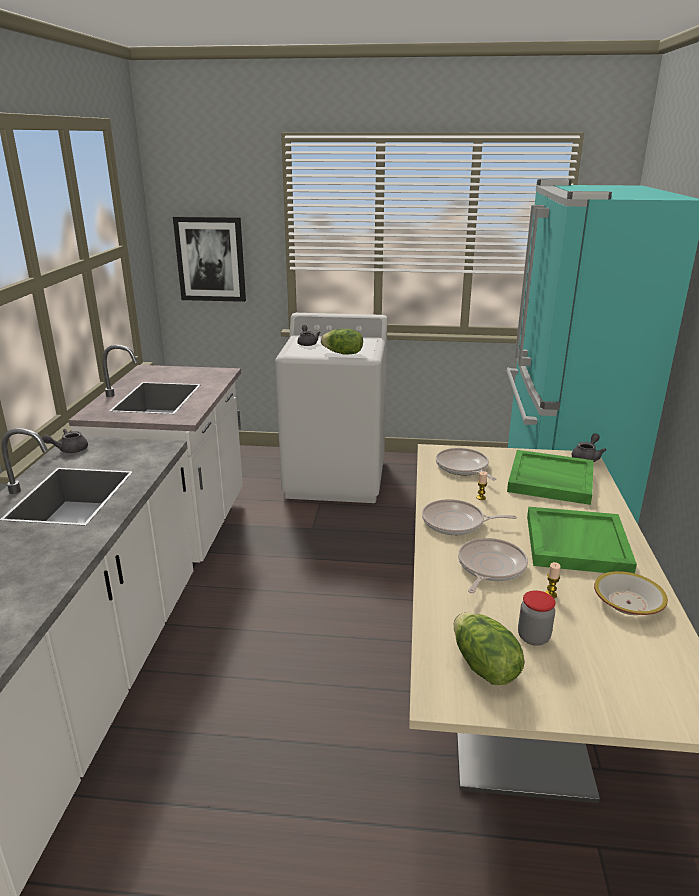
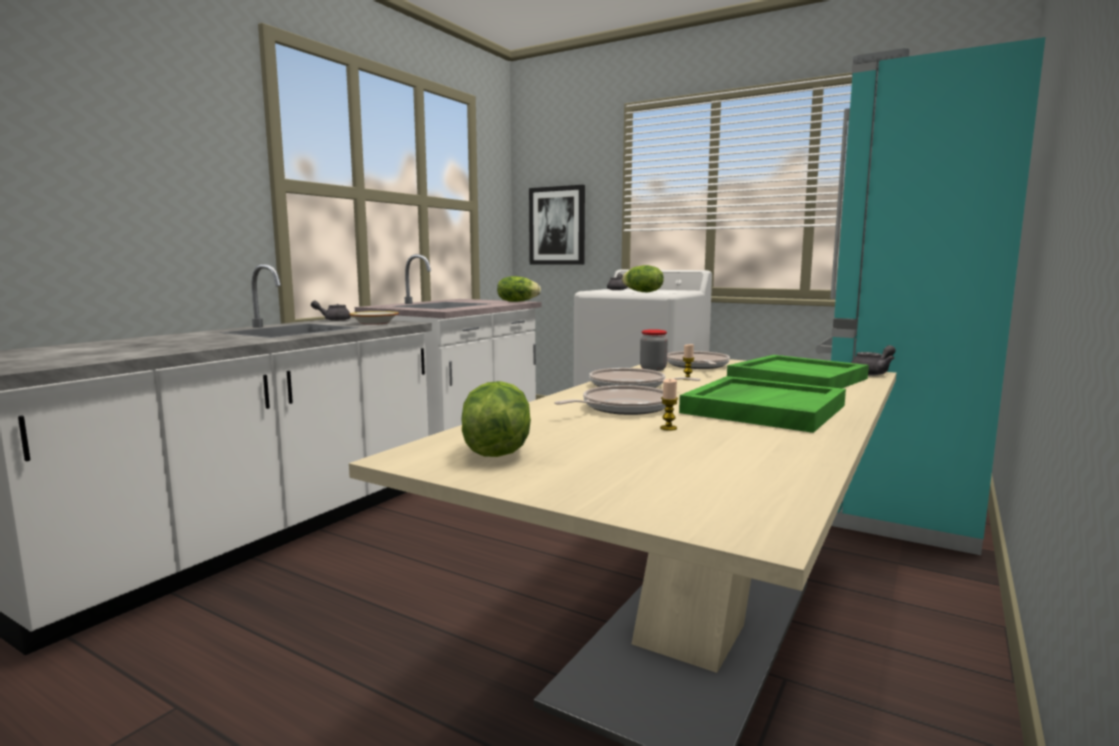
camera: 25 degrees right, 15 degrees down
(217, 371) = (517, 301): none -> lettuce
(533, 637) = (594, 445): jar -> jar (653, 369)
(628, 603) = (770, 445): bowl -> bowl (374, 323)

